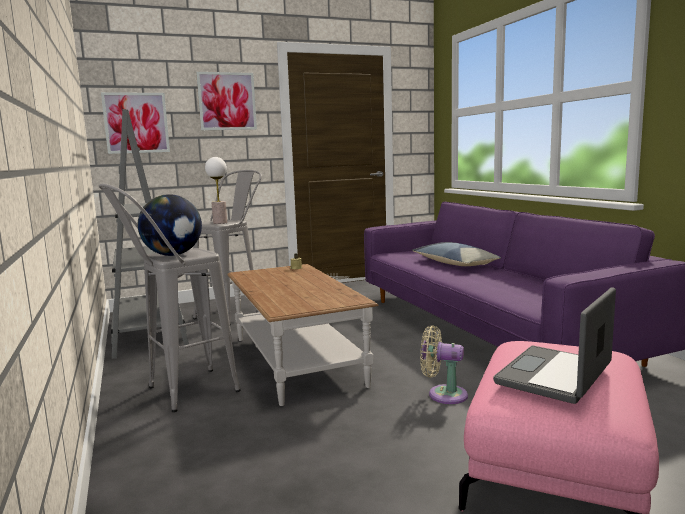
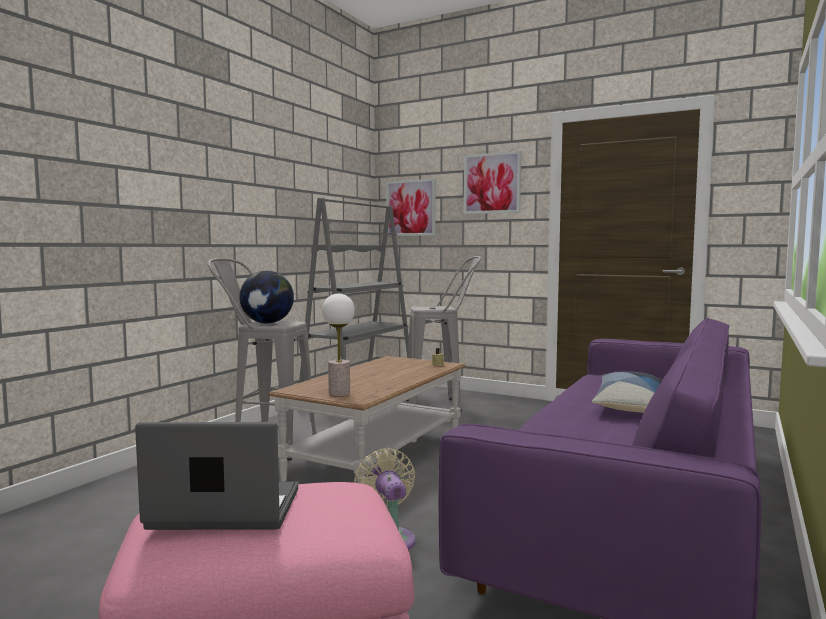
camera: 50 degrees right, 5 degrees down
(220, 223) = (431, 308): table lamp -> table lamp (339, 393)

